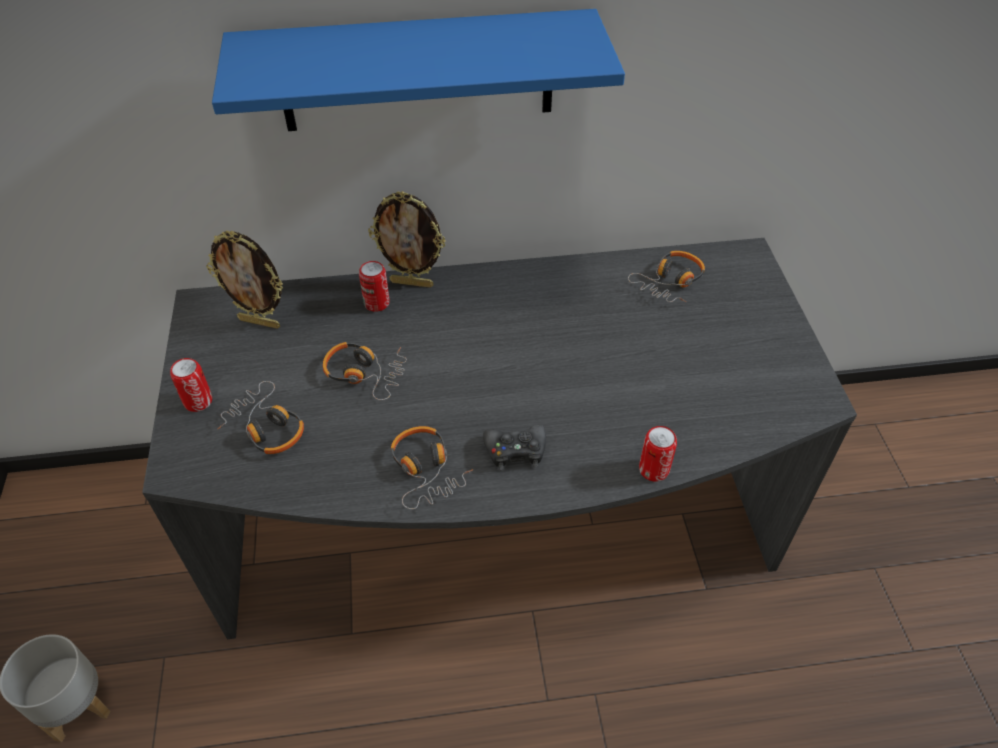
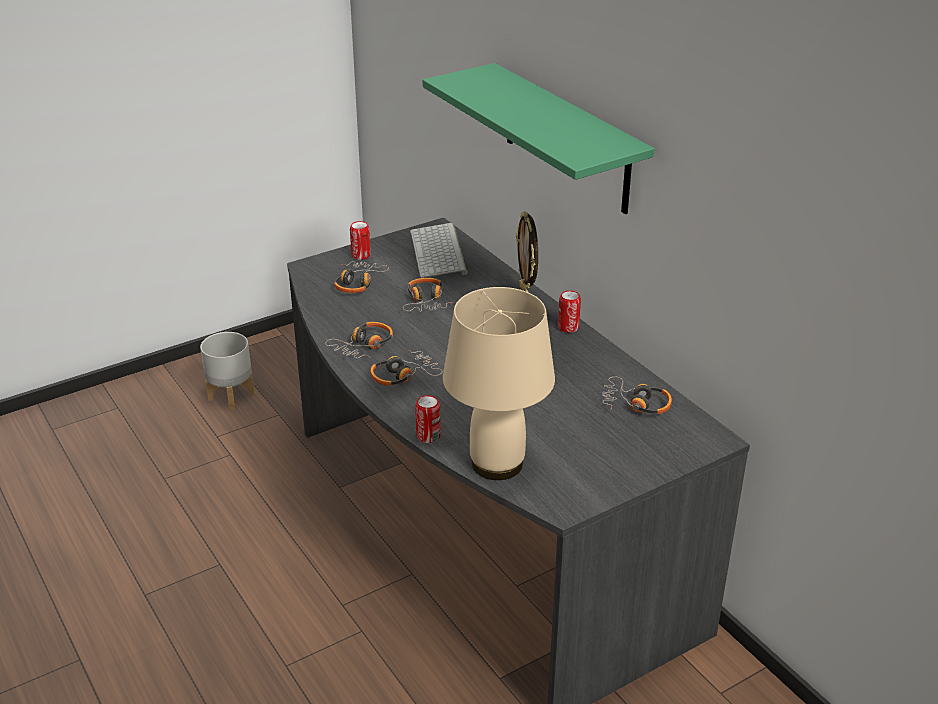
camera: 65 degrees right, 15 degrees down
(260, 322) = (440, 252): picture frame -> keyboard
(376, 303) = (493, 286): can -> can (568, 327)
(417, 72) = (566, 139): blue shelf -> green shelf
(515, 451) = (403, 375): black game controller -> headphones
(728, 426) = (496, 463): none -> beige table lamp

